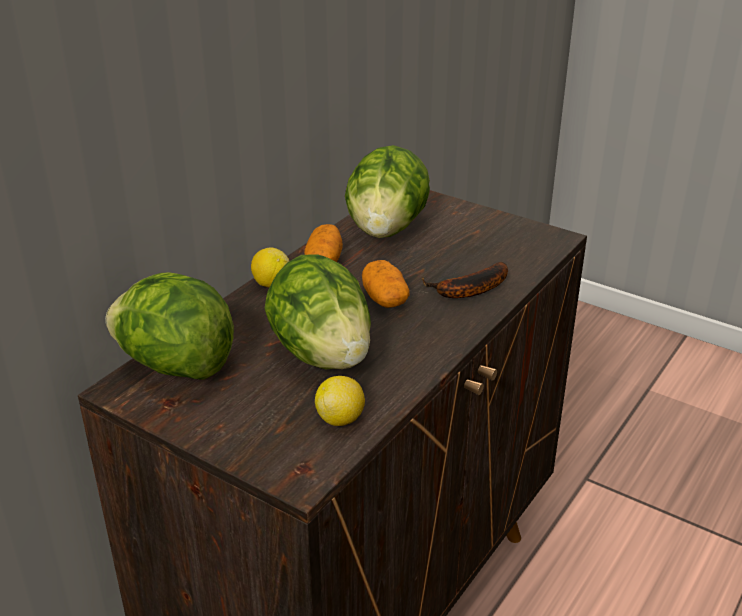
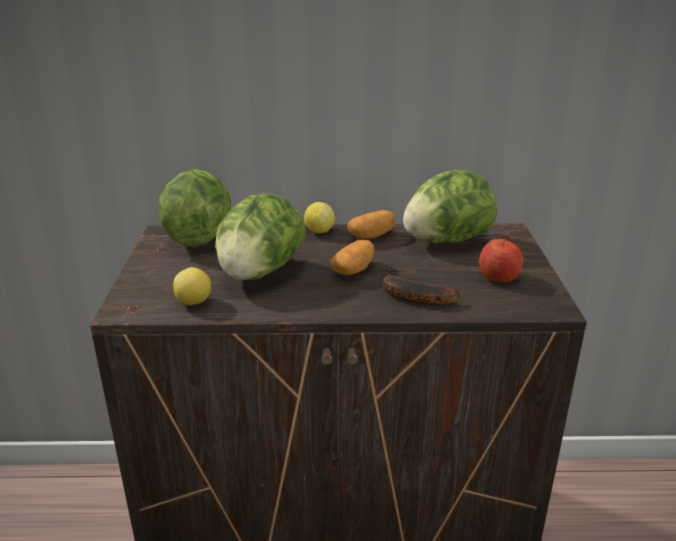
camera: 55 degrees right, 5 degrees down
(483, 237) = (499, 277): none -> apple

